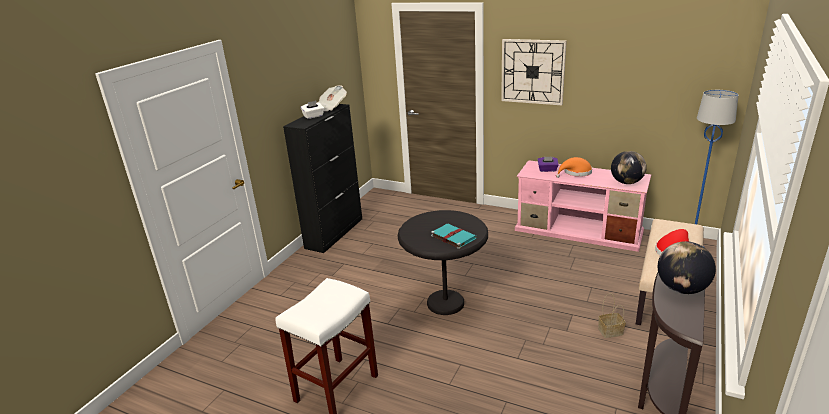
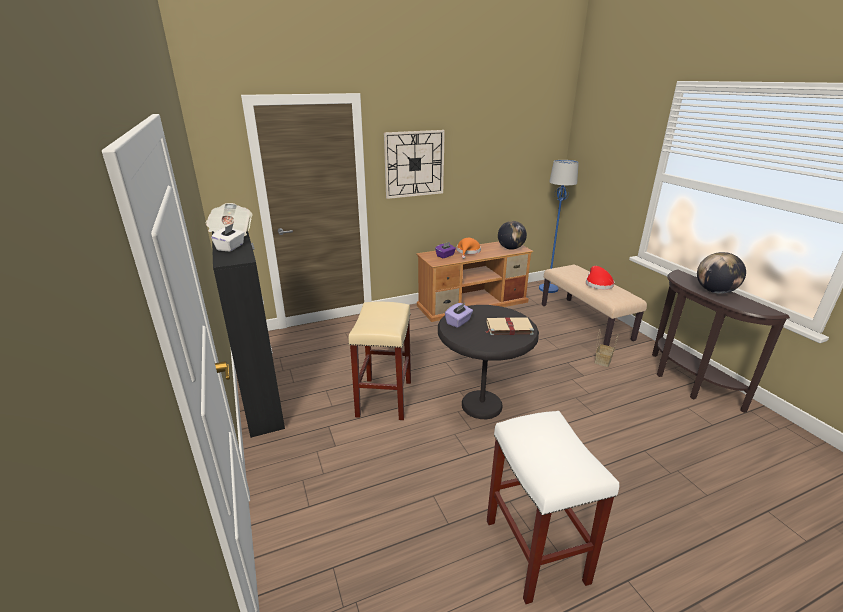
camera: 50 degrees left, 0 degrees up
(396, 265) = (384, 398): none -> beige stool
(430, 219) = (458, 322): none -> purple tissue box
(452, 237) = (508, 327): turquoise book -> beige book
(579, 231) = (473, 303): pink tv stand -> brown tv stand

